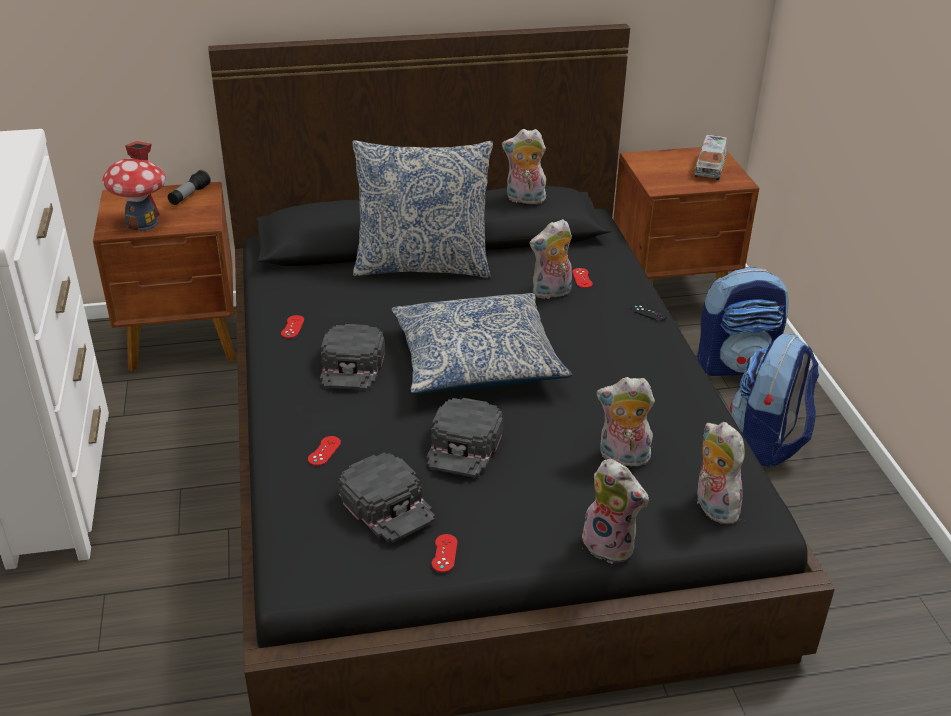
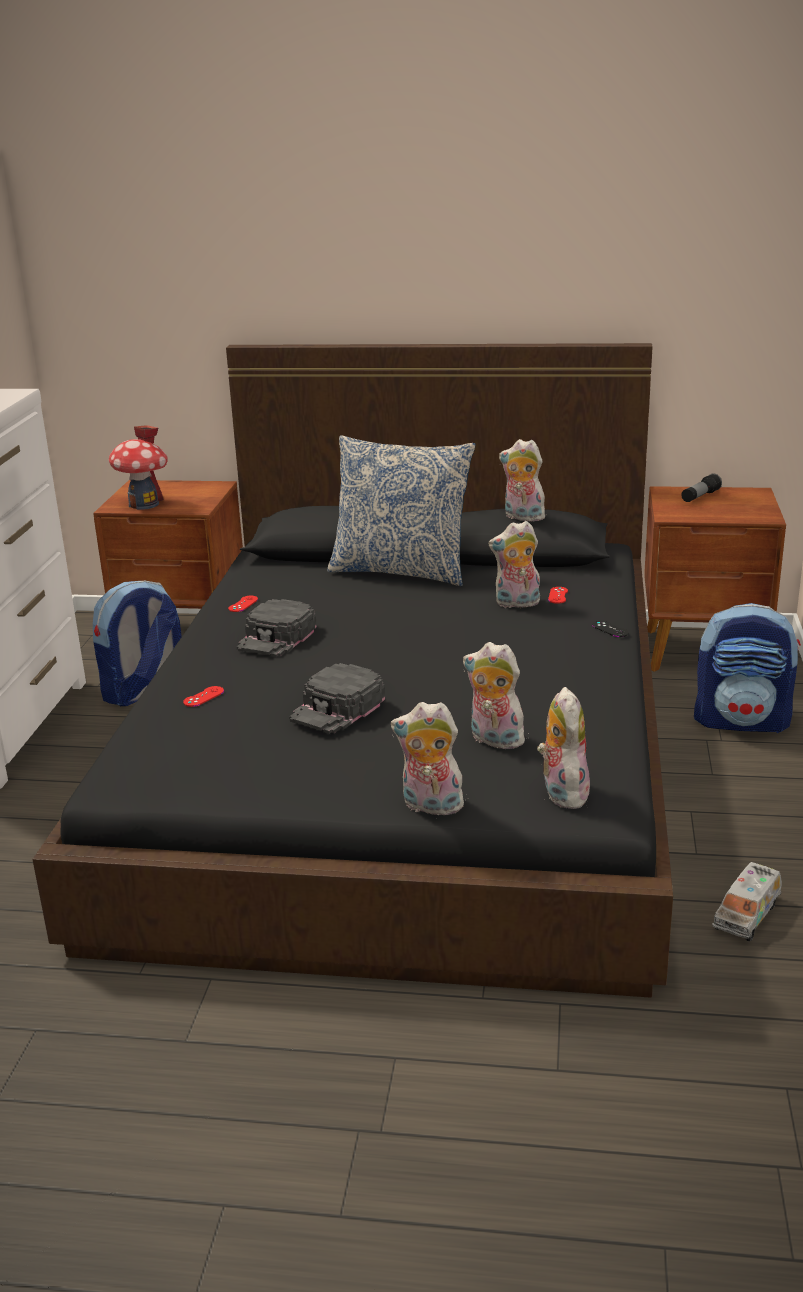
camera: 20 degrees right, 10 degrees down
(189, 195) = (200, 488): flashlight -> flashlight (700, 497)
(388, 504) = (230, 742): black cap -> none
(444, 553) = (258, 787): red game controller -> none
(476, 360) = (400, 647): pillow -> none
(611, 545) = (430, 806): plush toy -> plush toy turned 135 degrees clockwise
(710, 167) = (741, 504): toy truck -> toy truck (746, 914)
(767, 443) = (736, 795): backpack -> backpack (144, 691)

